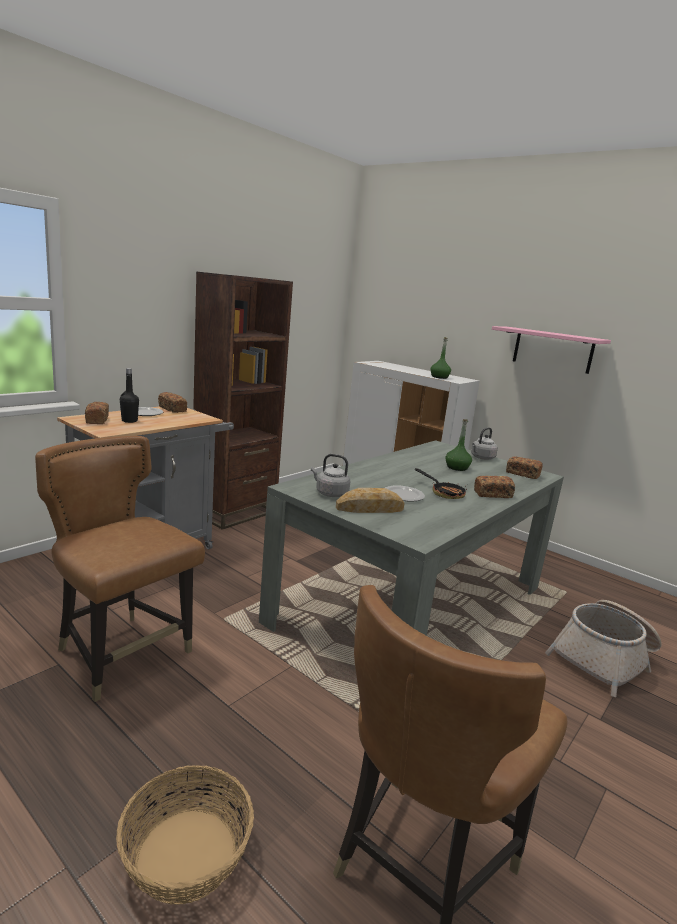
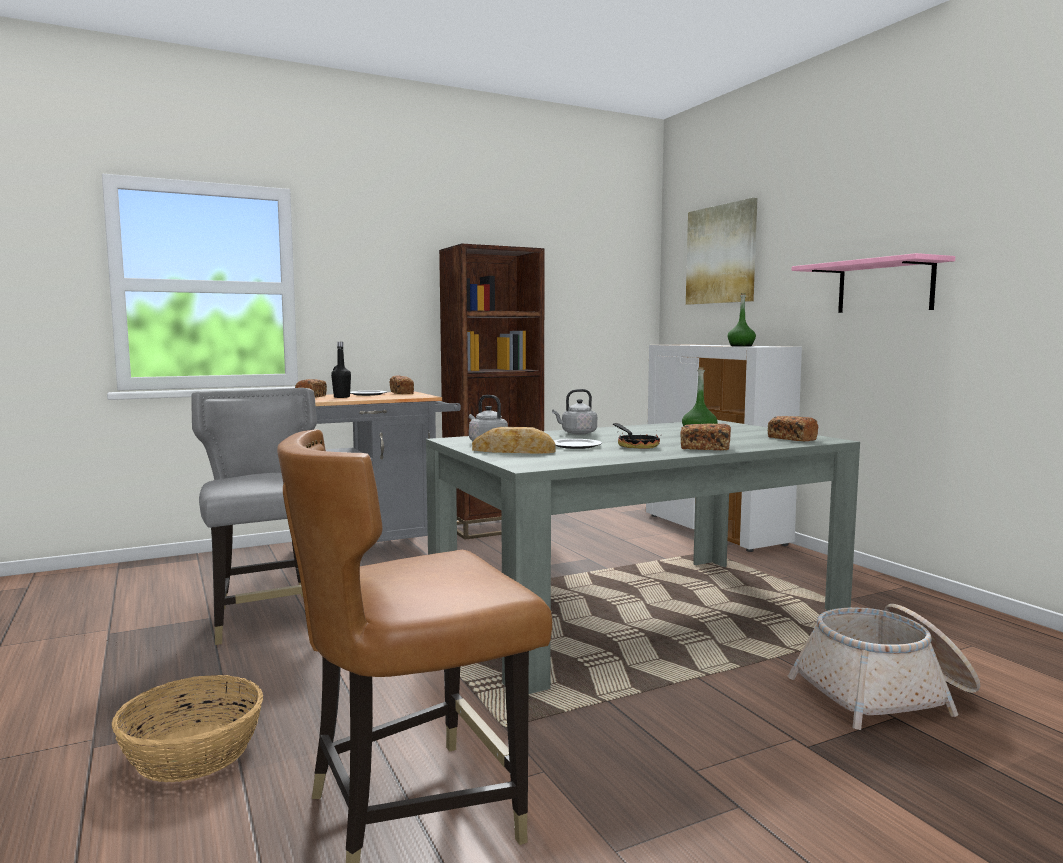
camera: 25 degrees right, 10 degrees down
(122, 653) = (271, 617): brown chair -> grey chair
(412, 295) = (721, 254): none -> picture
(481, 458) = (756, 429): grey kettle -> grey kettle (577, 433)

